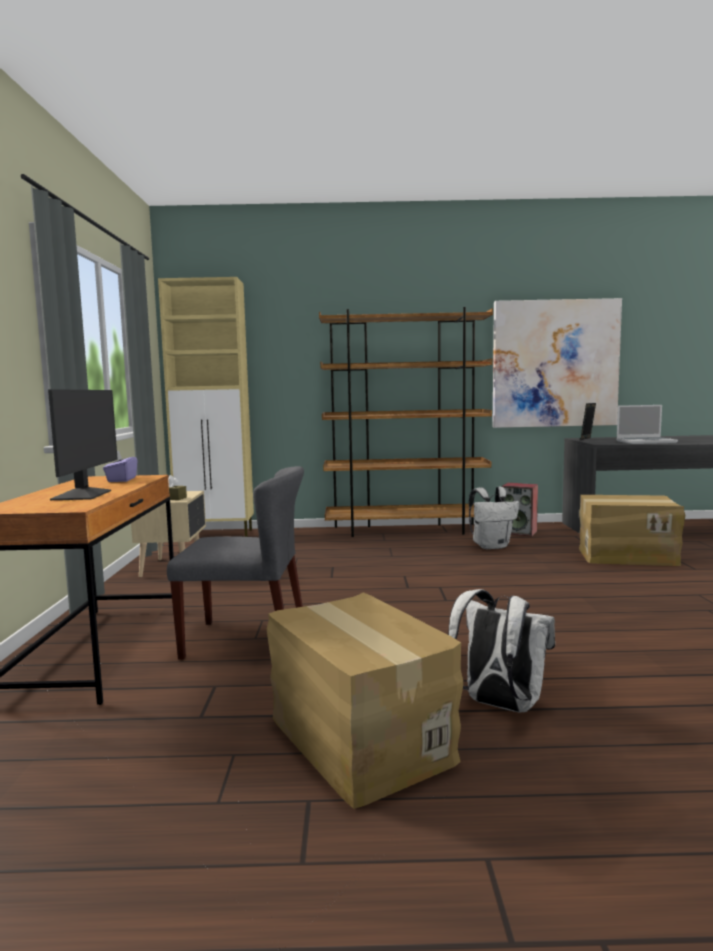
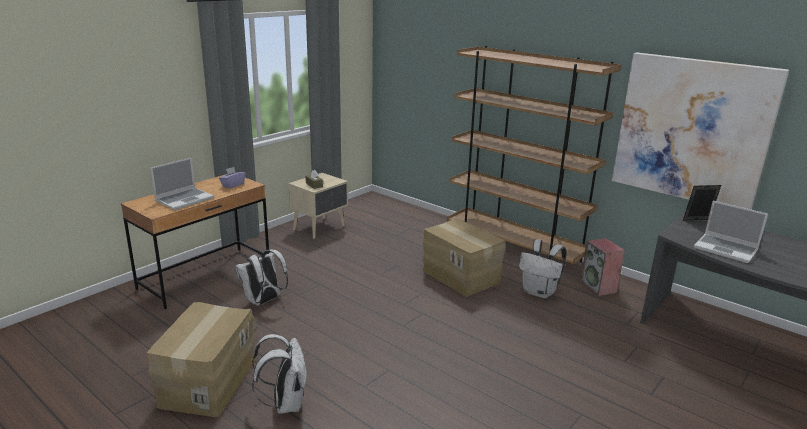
camera: 40 degrees right, 15 degrees up
(83, 495) = (184, 199): monitor -> laptop
(216, 534) = (389, 204): beige cabinet -> none
(247, 640) = (263, 301): grey chair -> white backpack
(626, 556) = (626, 352): cardboard box -> cardboard box (461, 276)

